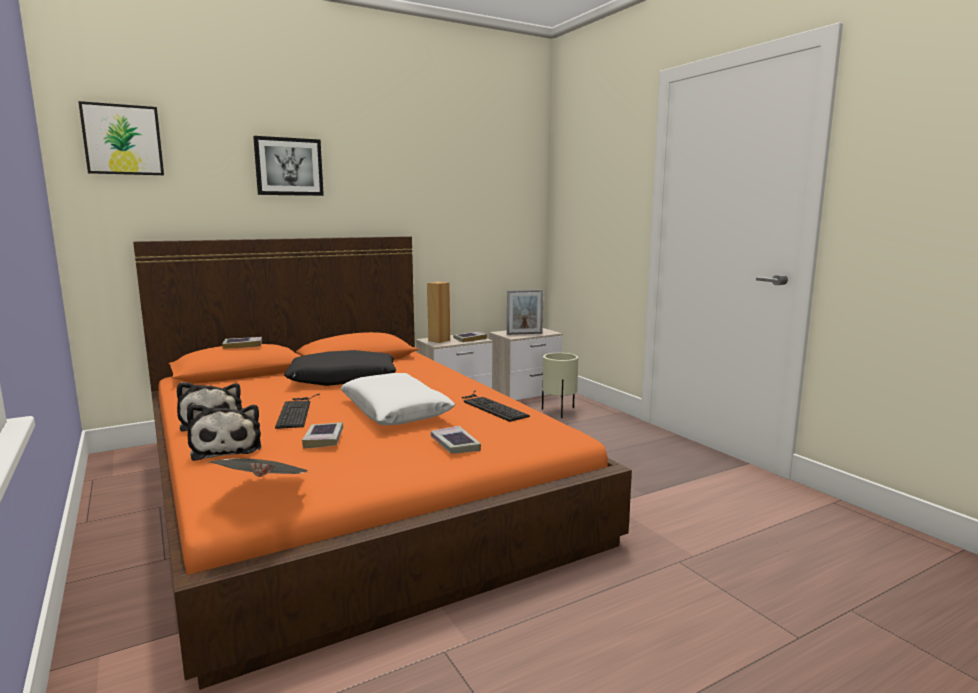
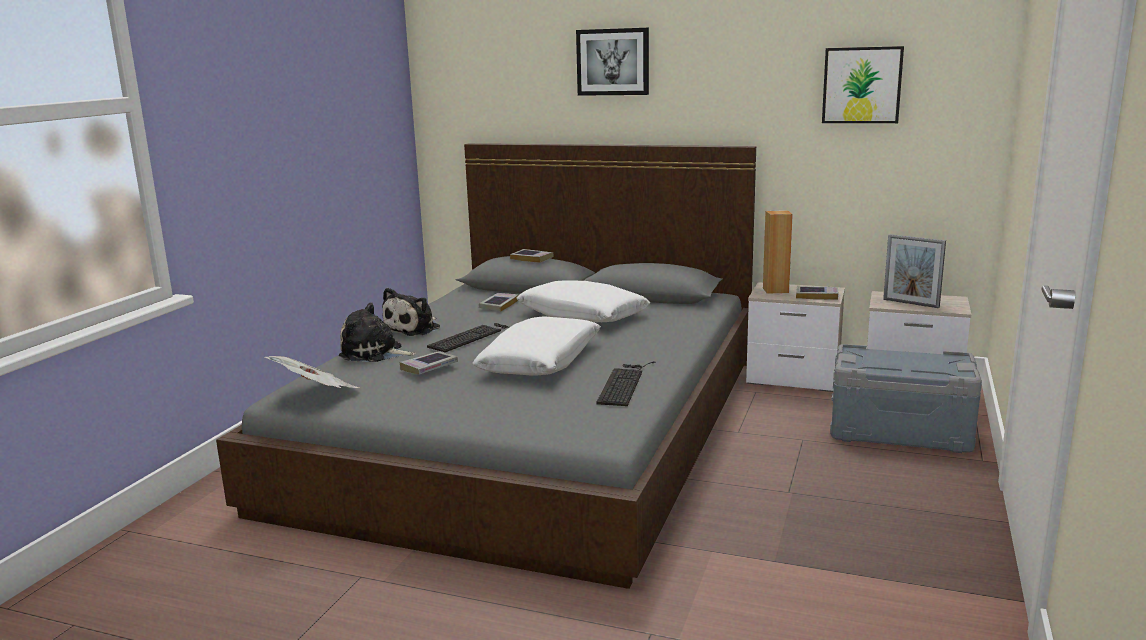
camera: 50 degrees right, 5 degrees up
(122, 140) = (464, 45): picture -> picture (862, 85)
(227, 448) = (374, 353): plush toy -> plush toy turned 75 degrees clockwise
(343, 379) = (582, 315): black pillow -> white pillow
(350, 484) = (536, 427): orange bed -> grey bed
(455, 445) = (499, 407): book -> book (499, 305)
(558, 412) = (899, 430): beige planter -> grey storage box

